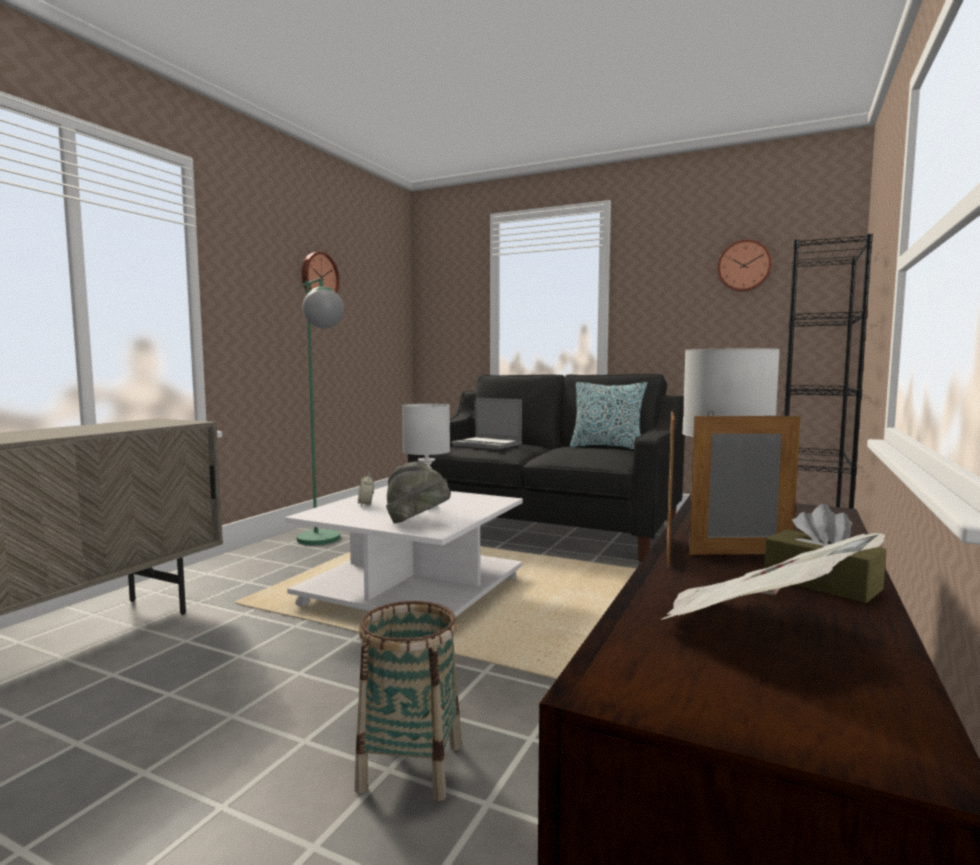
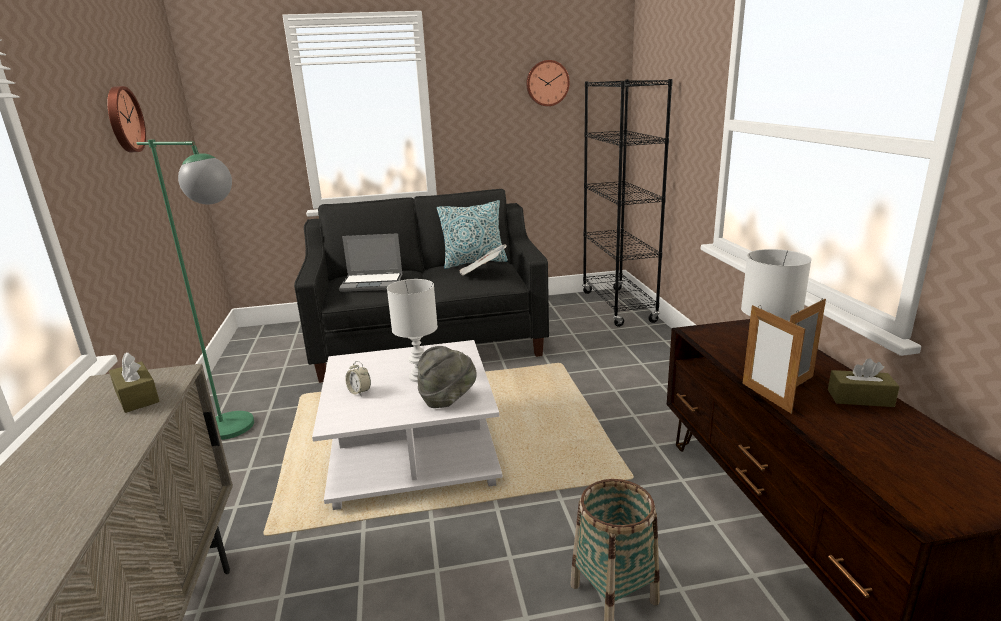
camera: 35 degrees left, 15 degrees up
(147, 424) = (137, 397): none -> brown tissue box
(756, 629) = (896, 447): newspaper -> newspaper (482, 273)

